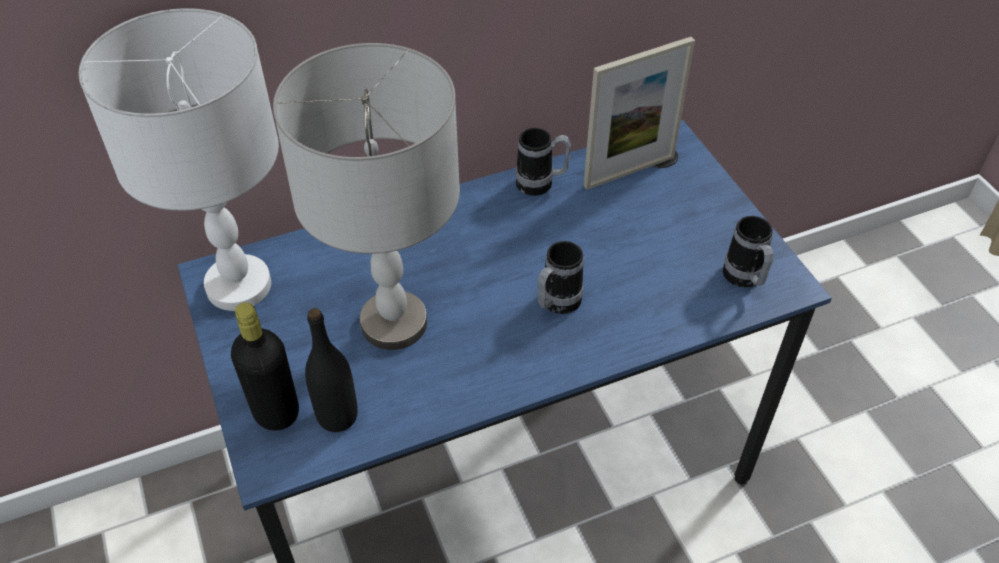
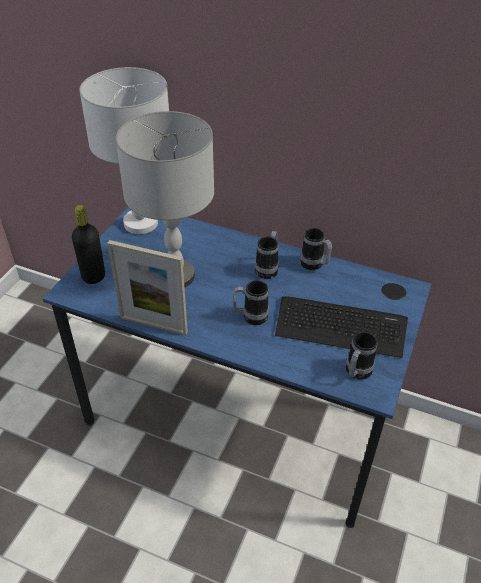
camera: 45 degrees right, 5 degrees down
(337, 416) = (111, 293): black bottle -> none
(495, 227) = (268, 269): none -> mug
(629, 171) = (366, 287): picture frame -> picture frame (153, 325)
(663, 239) = (340, 327): none -> keyboard

